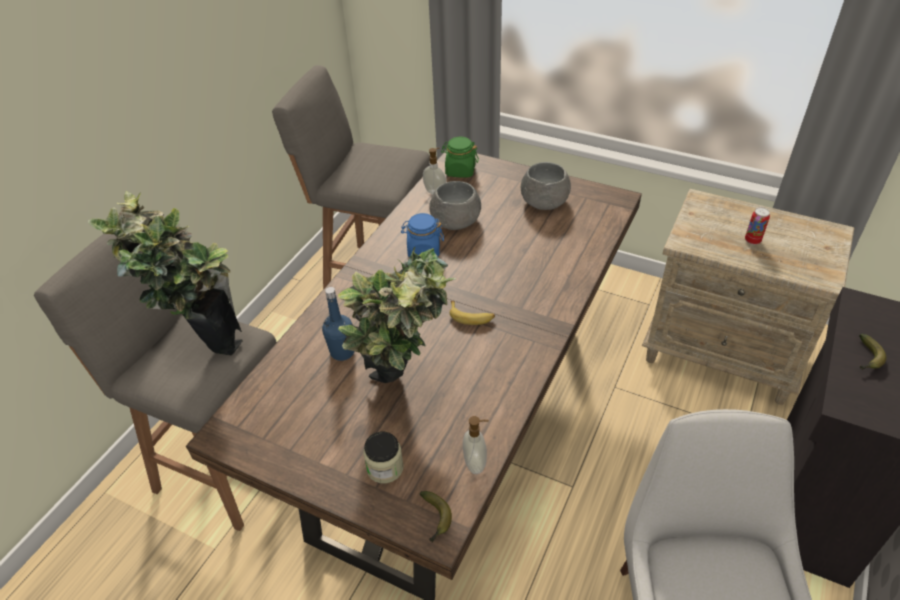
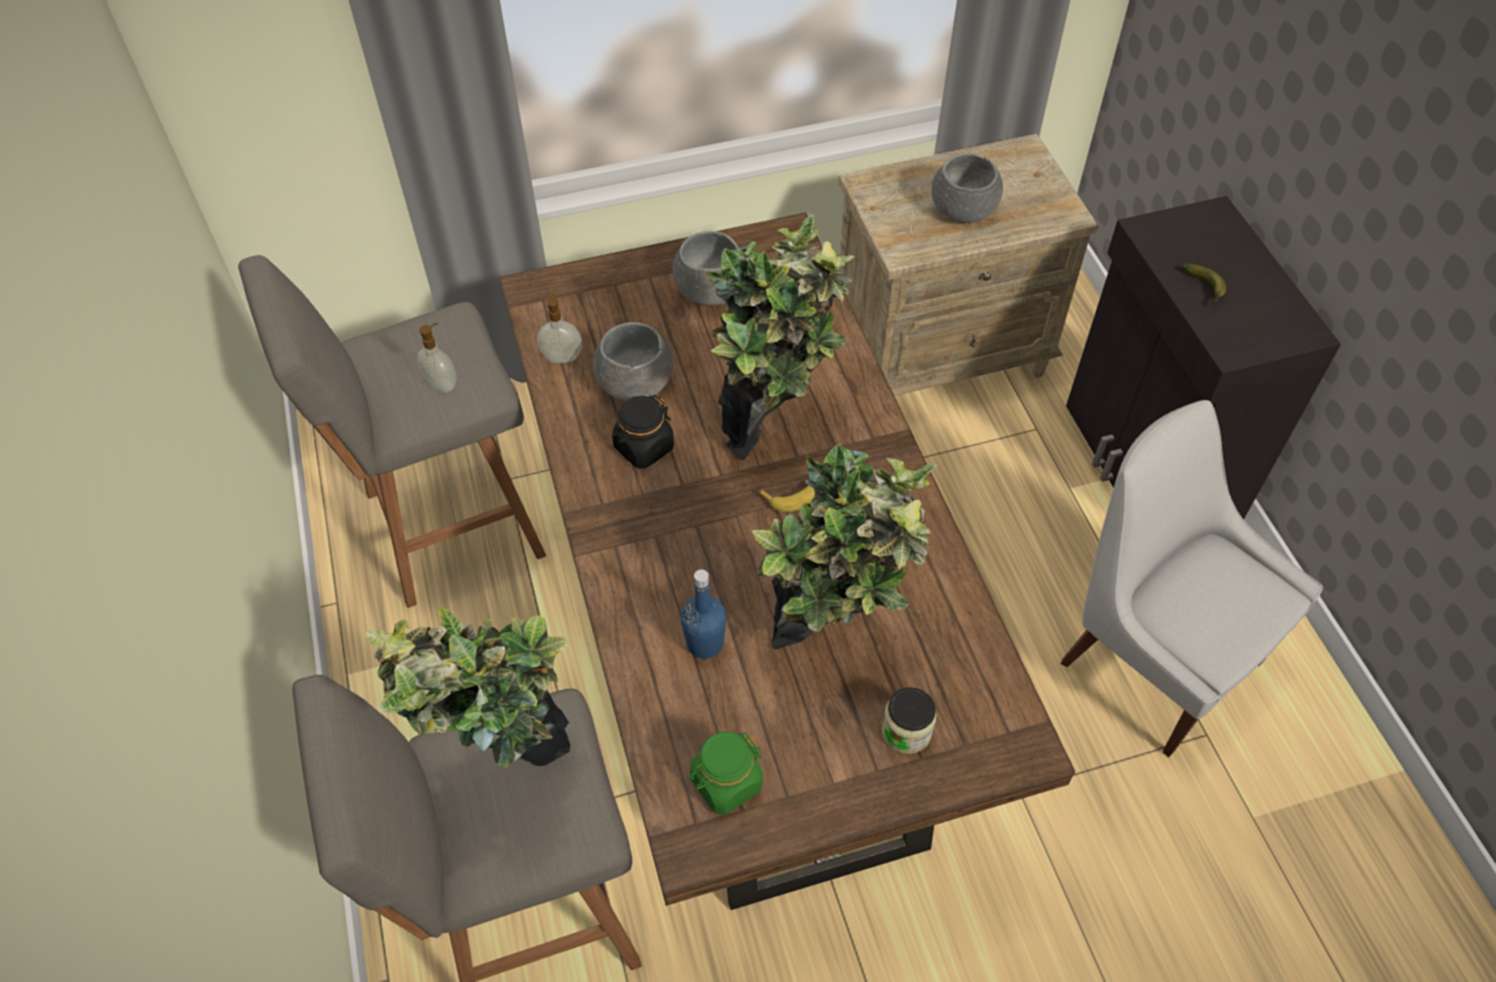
camera: 45 degrees left, 10 degrees up
(423, 250) = (643, 447): blue jar -> black jar
(435, 519) = (1011, 739): banana -> none
(460, 171) = (558, 306): green jar -> green jar (726, 783)
(476, 463) = (983, 653): soap dispenser -> soap dispenser (442, 383)
(499, 278) = (772, 425): none -> potted plant
(752, 240) = (964, 208): can -> grey bowl

